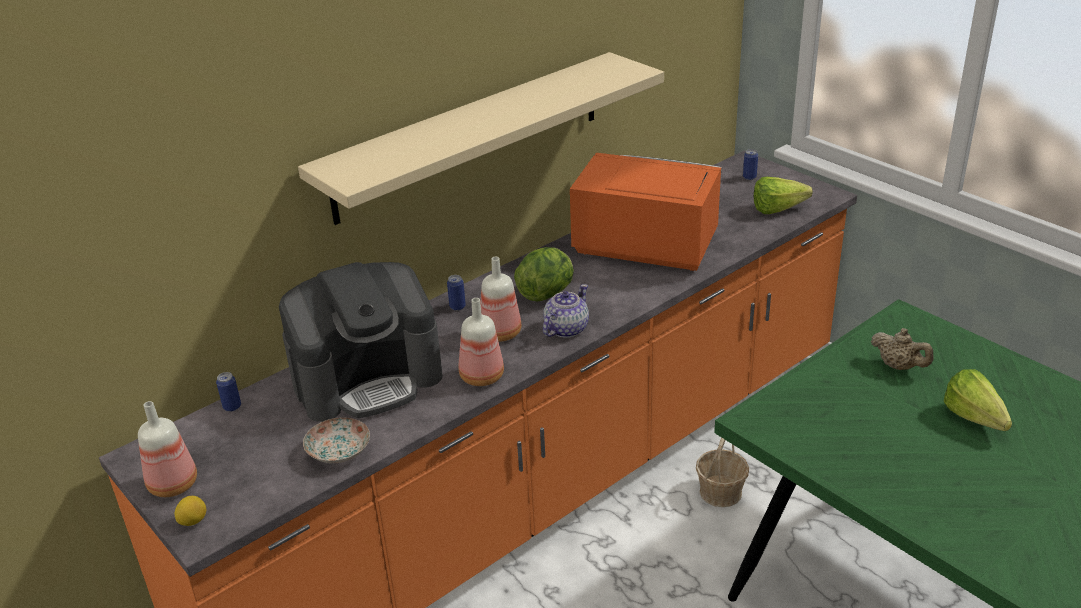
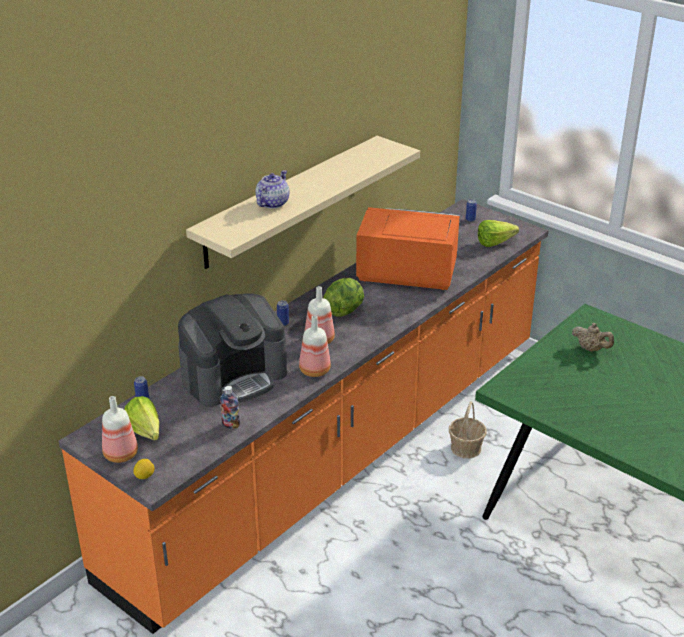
camera: 10 degrees left, 0 degrees up
(339, 450) = (230, 425): plate -> bottle
(565, 329) = (364, 335): teapot -> teapot (272, 203)
(977, 422) = (645, 382): lettuce -> lettuce (146, 434)

